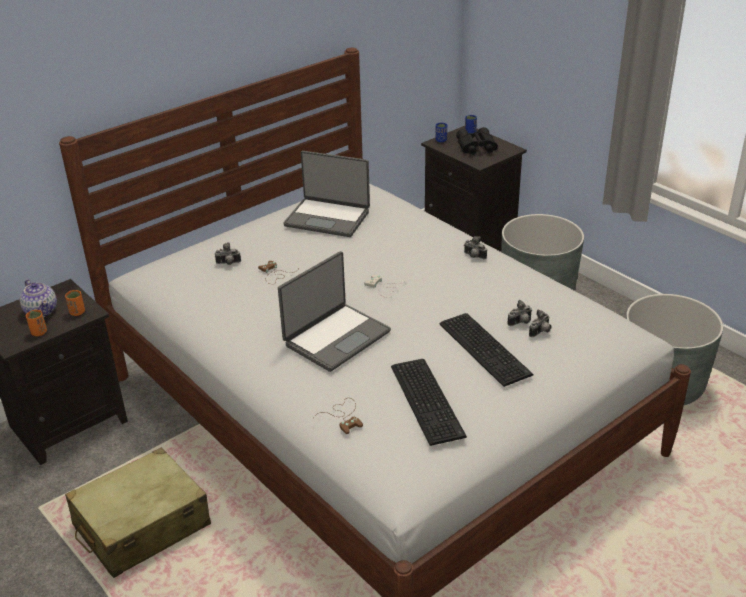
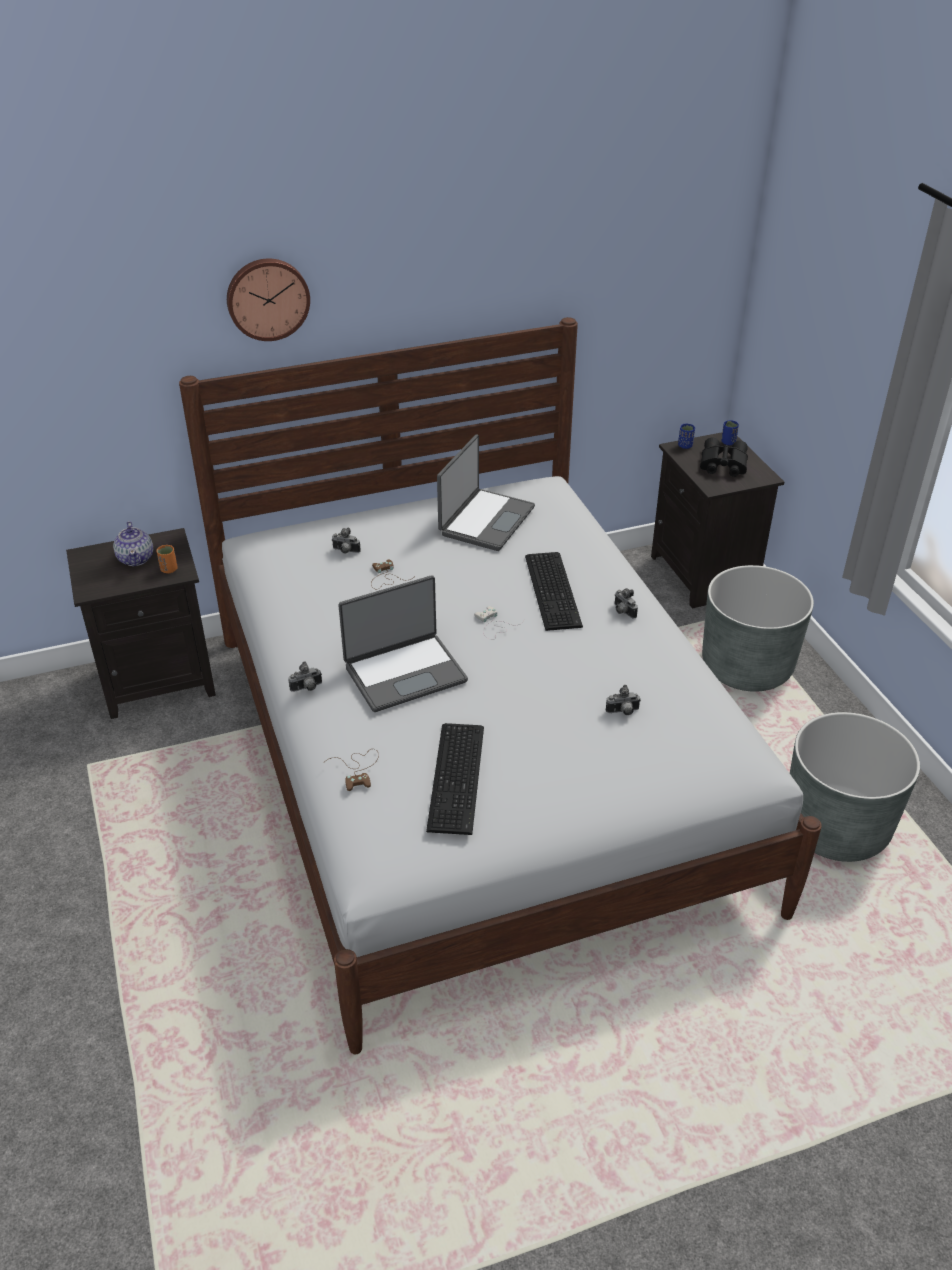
camera: 20 degrees right, 5 degrees up
(39, 332) = (121, 583): orange cup -> none
(123, 59) = (267, 298): none -> wall clock
(141, 526) = (172, 816): beige suitcase -> none
(328, 218) = (485, 520): laptop -> laptop turned 105 degrees counterclockwise
(485, 347) = (562, 731): keyboard -> keyboard (554, 589)
(541, 332) = (639, 730): camera -> camera (307, 688)

